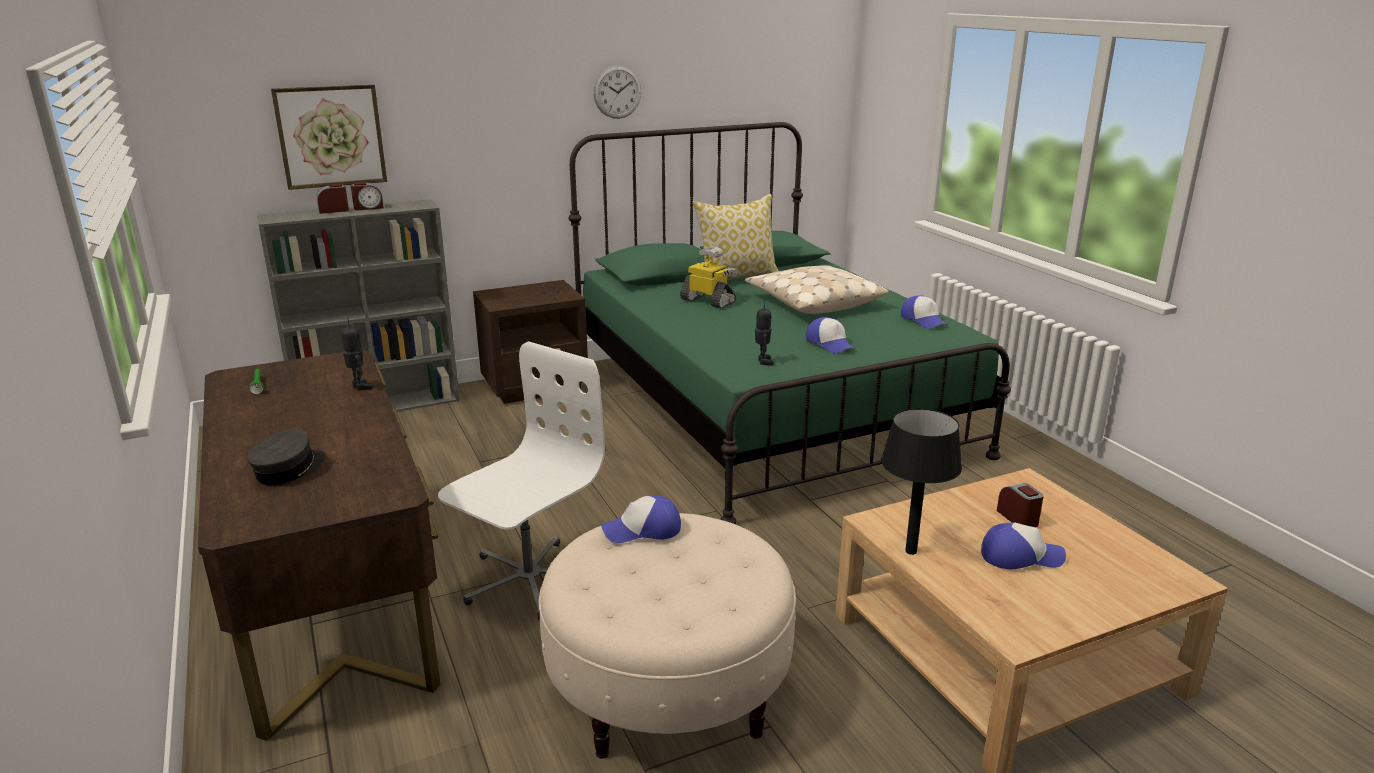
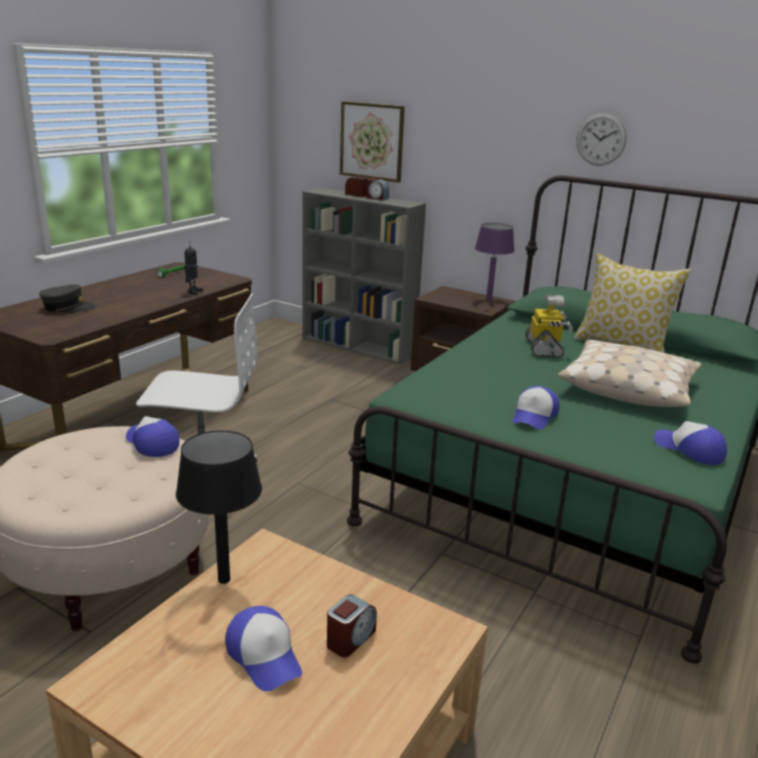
camera: 55 degrees right, 0 degrees up
(544, 286) = (489, 299): none -> purple table lamp
(763, 362) = (444, 397): toy robot -> none
(923, 320) = (689, 450): cap -> cap turned 105 degrees clockwise

